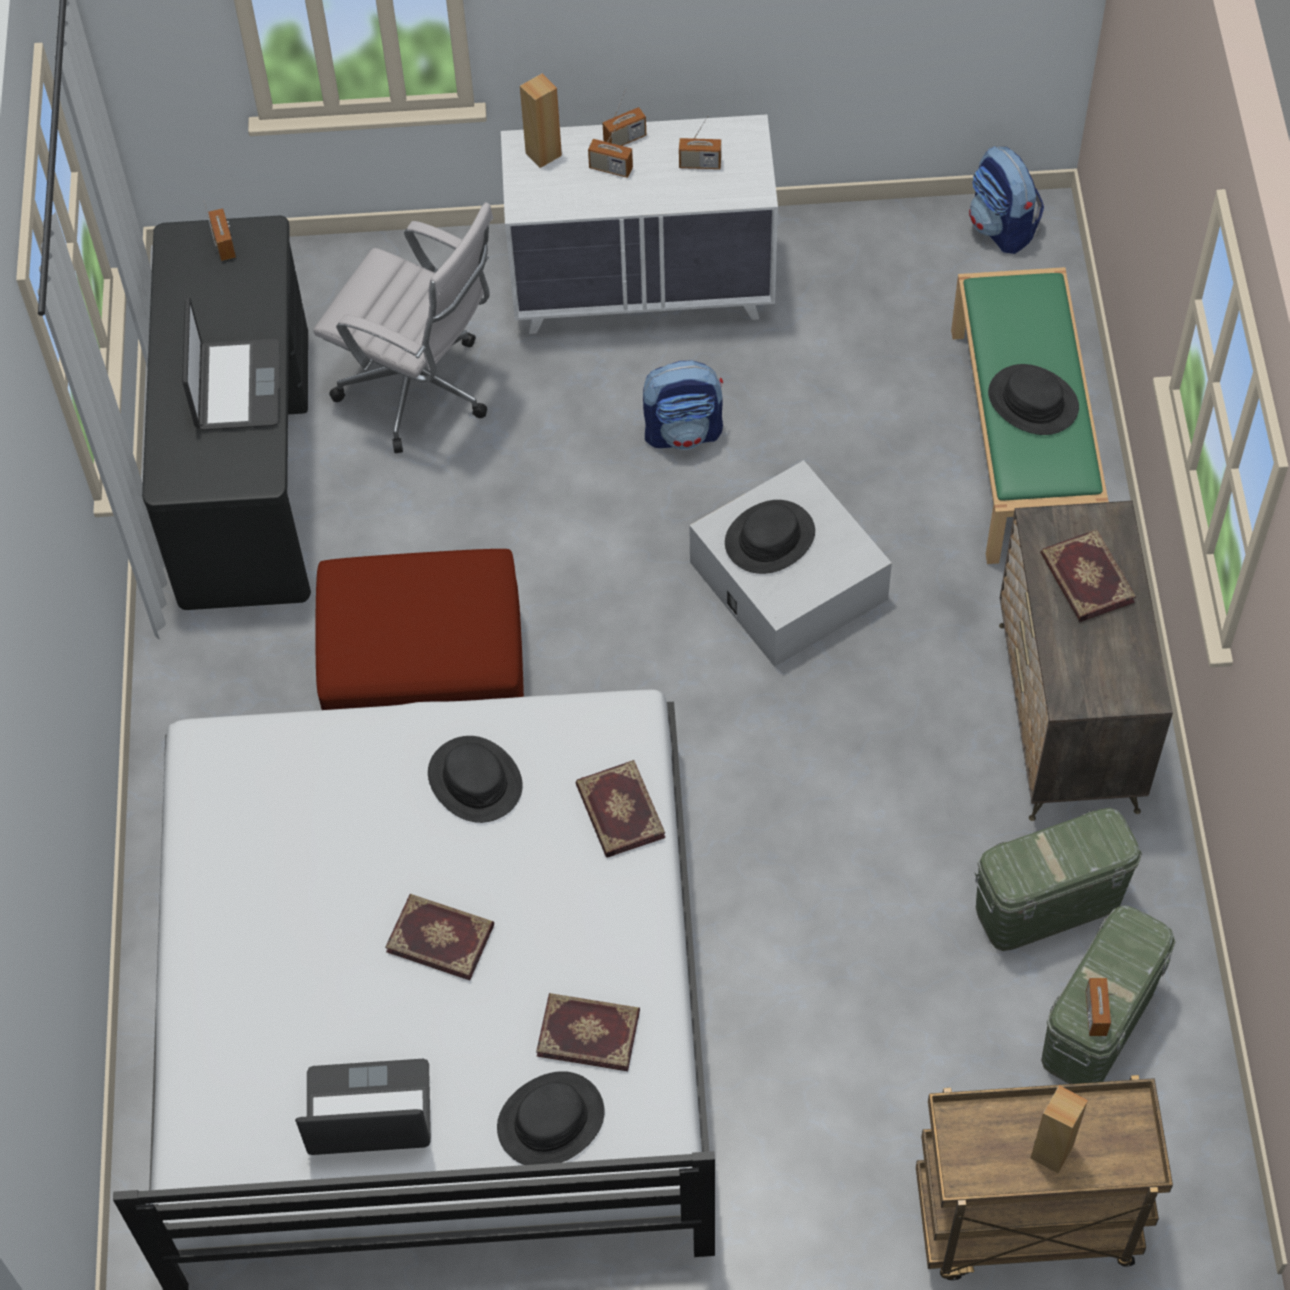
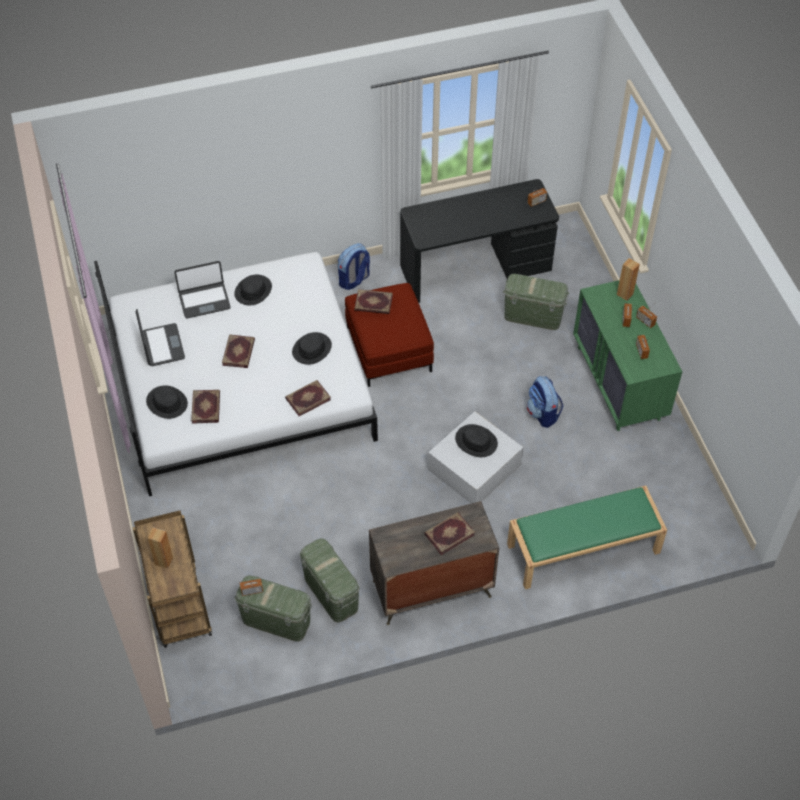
camera: 75 degrees right, 5 degrees down
(236, 387) = (465, 222): laptop -> laptop (204, 300)
(365, 639) = (373, 303): none -> book
(421, 391) = (532, 316): white office chair -> green storage box
(643, 288) = (618, 383): white dresser -> green dresser
(1002, 228) = (712, 521): backpack -> backpack (354, 280)
(1032, 401) = (575, 523): black hat -> black hat (253, 290)

